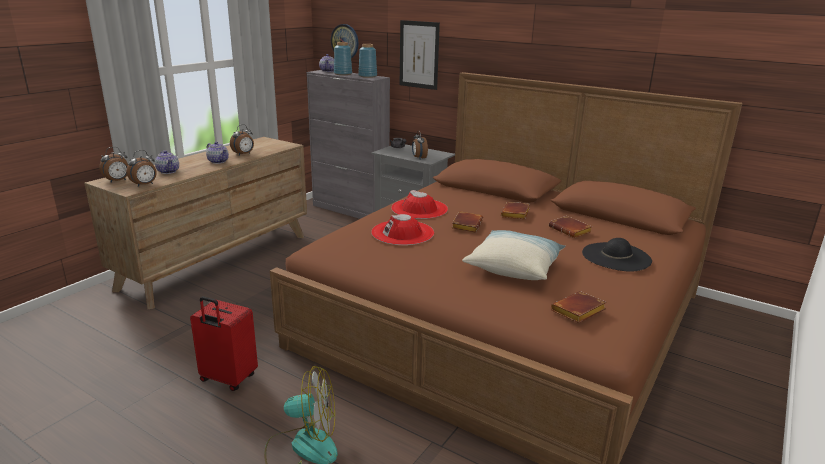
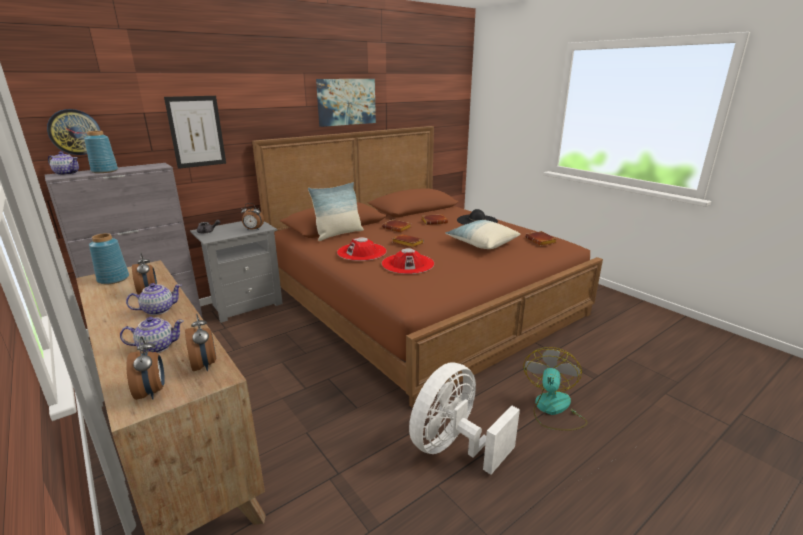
camera: 70 degrees left, 0 degrees up
(227, 379) = (454, 447): red suitcase -> white fan
(367, 76) = (142, 166): blue vase -> blue vase (113, 279)
(463, 192) = (338, 234): none -> pillow
(585, 44) = (346, 102): none -> picture

